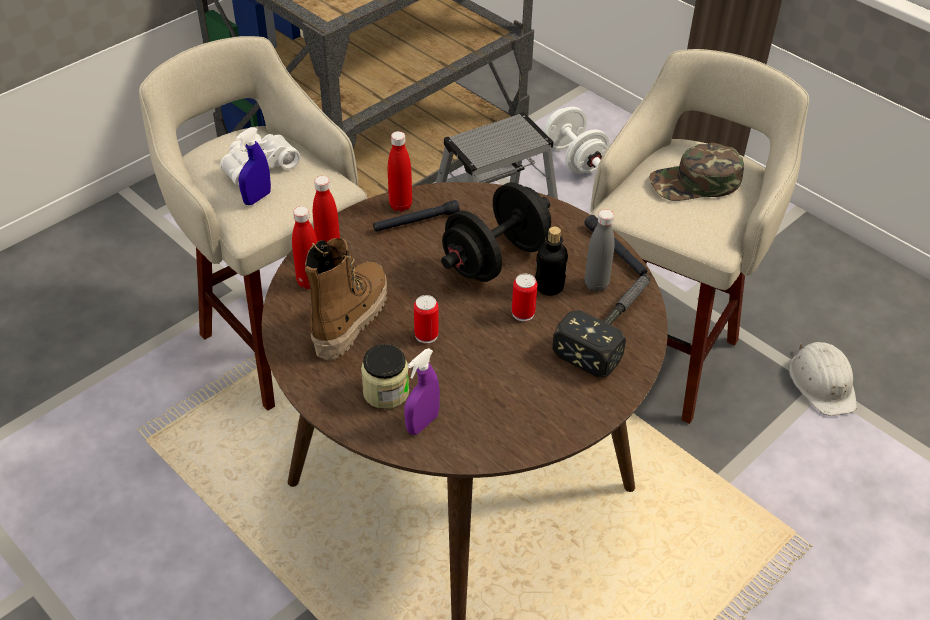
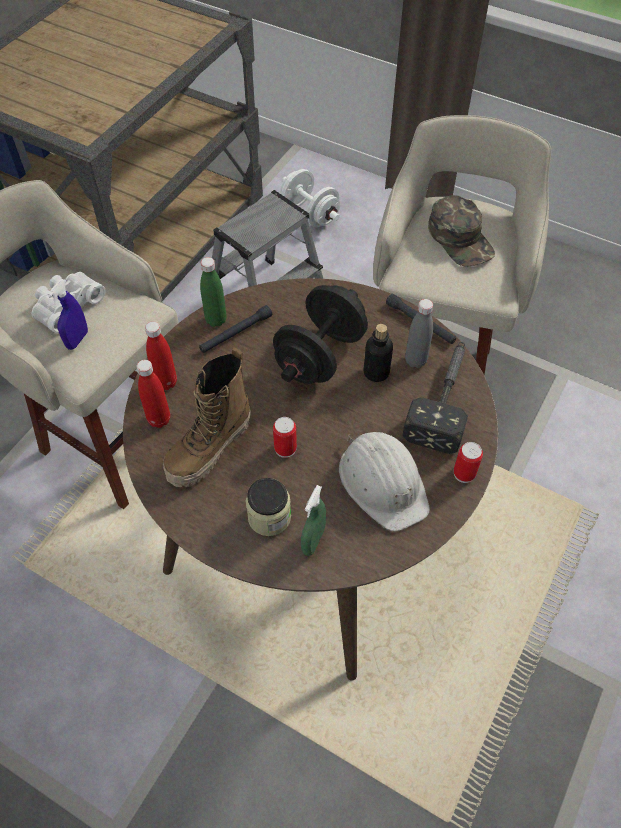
camera: 15 degrees left, 10 degrees up
(349, 319) = (210, 449): boot -> boot turned 150 degrees counterclockwise
(400, 205) = (216, 320): red bottle -> green bottle
(422, 423) = (313, 541): purple spray bottle -> green spray bottle
(523, 313) = (363, 405): can -> can (464, 473)
(695, 182) = (460, 238): green cap -> green cap turned 90 degrees counterclockwise
(822, 383) = (564, 371): white hard hat -> white hard hat (383, 482)

